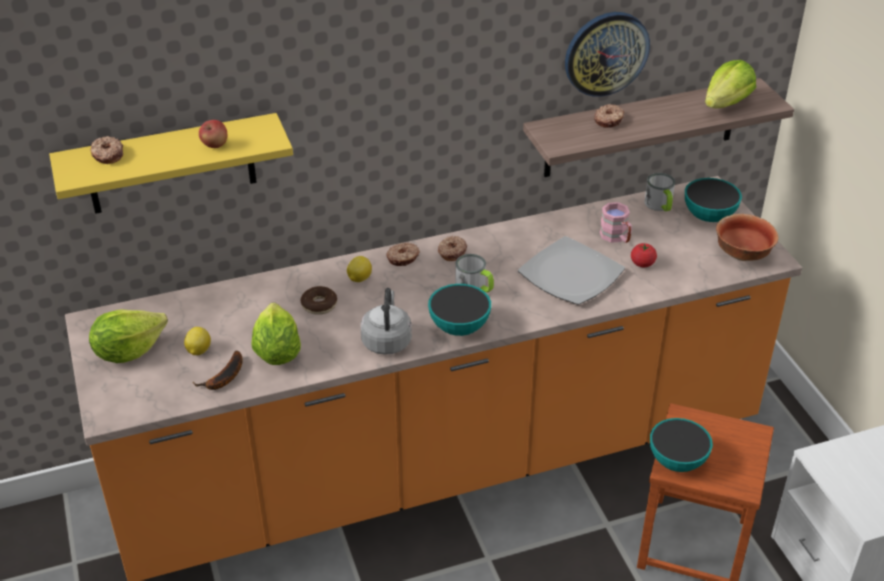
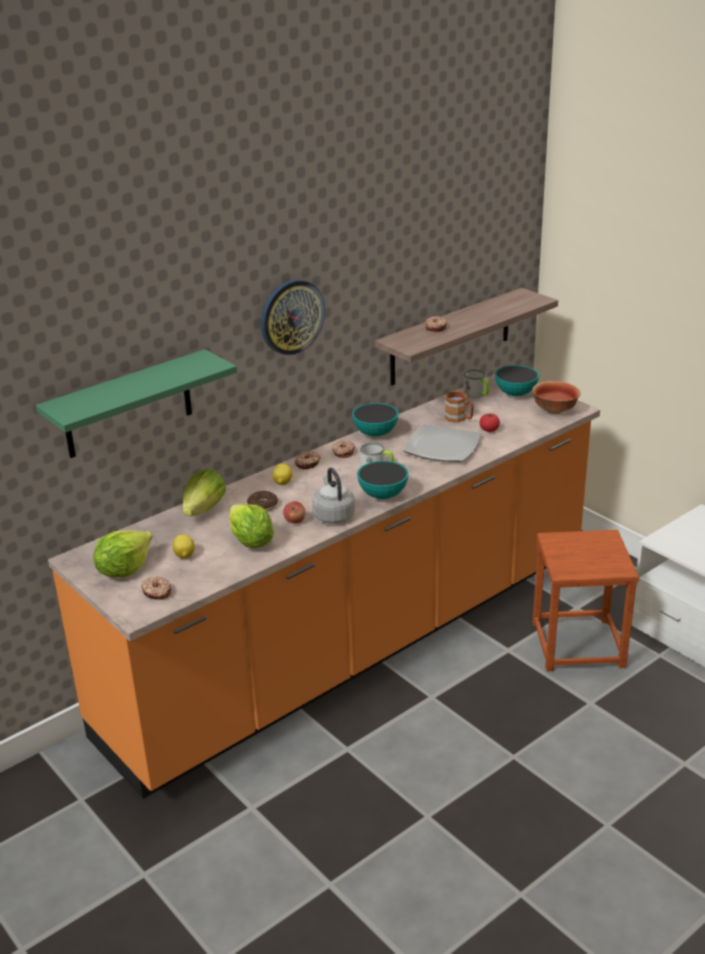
camera: 20 degrees left, 10 degrees down
(107, 155) = (88, 396): donut -> donut (157, 592)
(171, 165) = (128, 405): yellow shelf -> green shelf
(215, 145) = (173, 375): apple -> apple (295, 521)
(224, 378) = (219, 568): banana -> none
(606, 53) = (424, 276): wall clock -> wall clock (291, 316)
(616, 237) = (459, 419): pink mug -> brown mug
(677, 461) = (565, 566): bowl -> bowl (375, 433)
(726, 104) = (510, 305): lettuce -> lettuce (204, 509)

